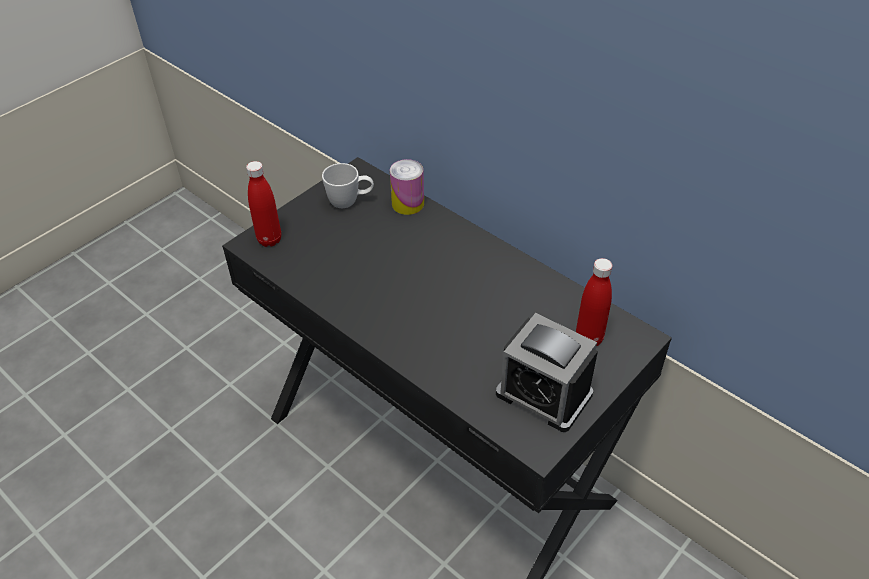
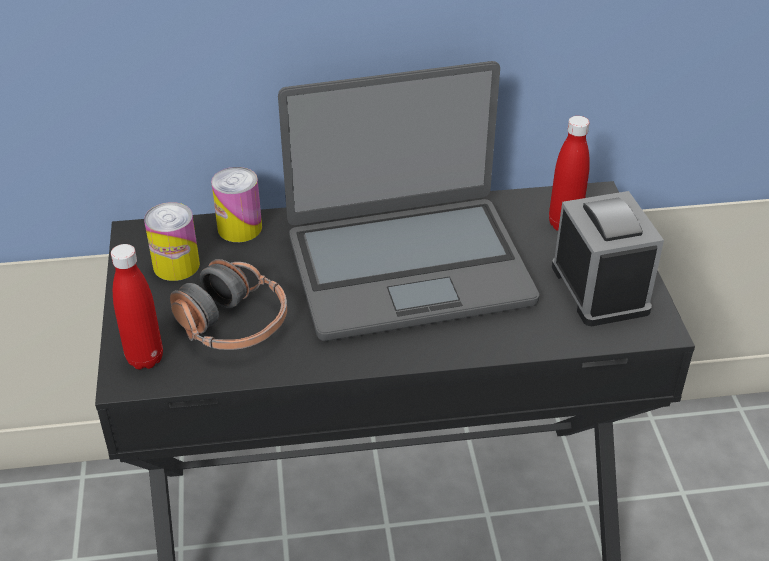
camera: 50 degrees left, 5 degrees down
(328, 253) = (232, 324): none -> headphones
(350, 202) = (176, 265): white mug -> can
(456, 292) = (408, 267): none -> laptop
(543, 394) = (599, 288): alarm clock -> alarm clock turned 90 degrees counterclockwise

